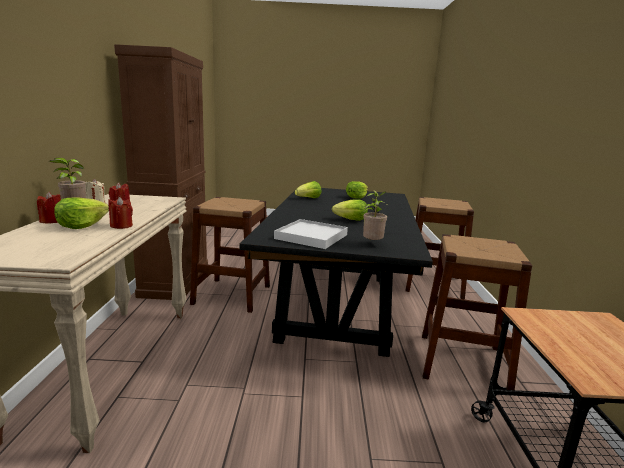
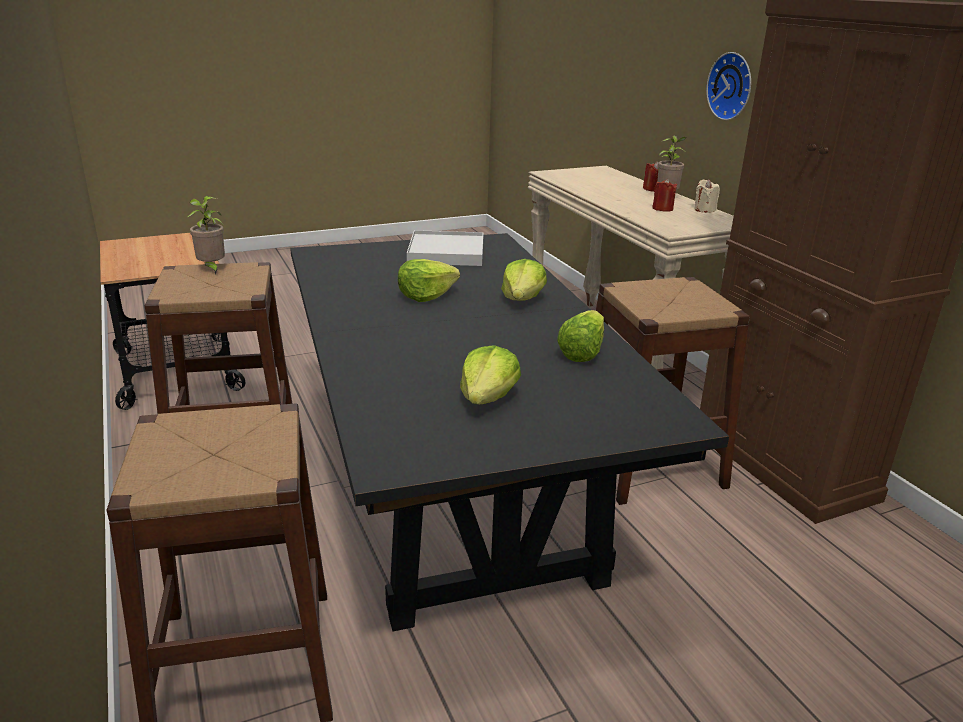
camera: 155 degrees right, 10 degrees up
(59, 104) = (732, 86): none -> wall clock
(81, 226) = (619, 189): lettuce -> lettuce (522, 299)
(121, 226) = (593, 194): red candle -> none
(372, 244) = (365, 255): potted plant -> potted plant (212, 269)

